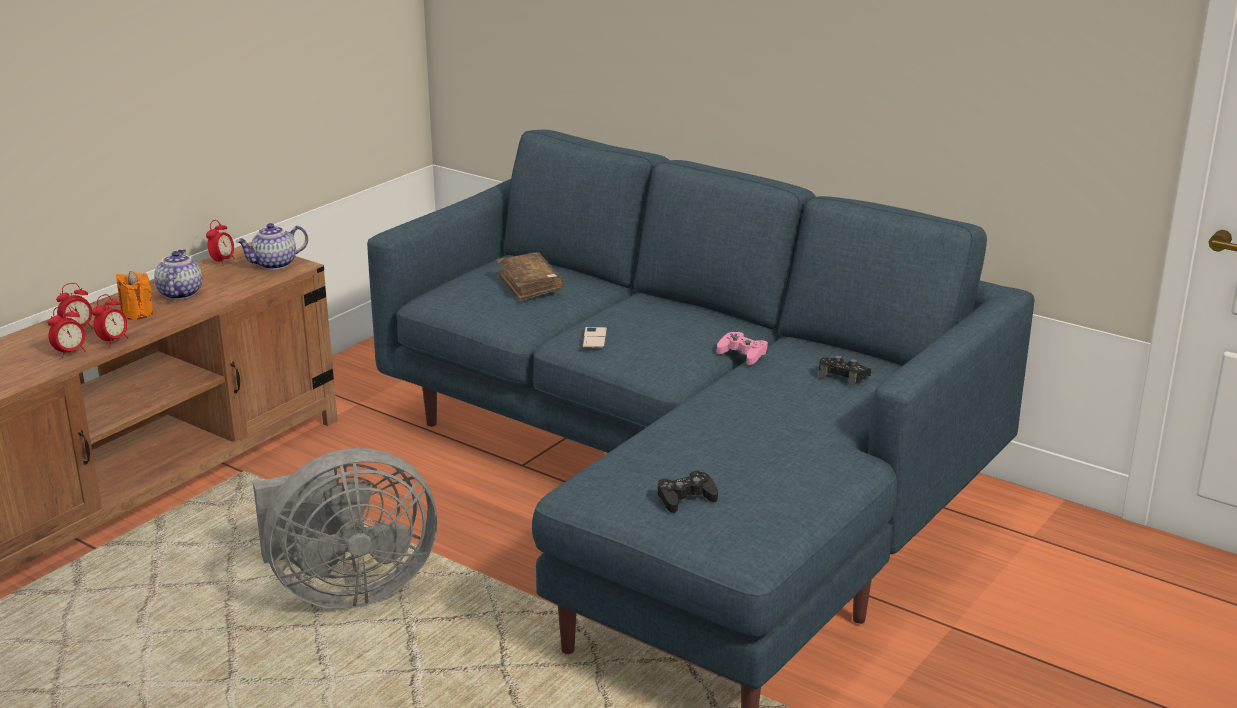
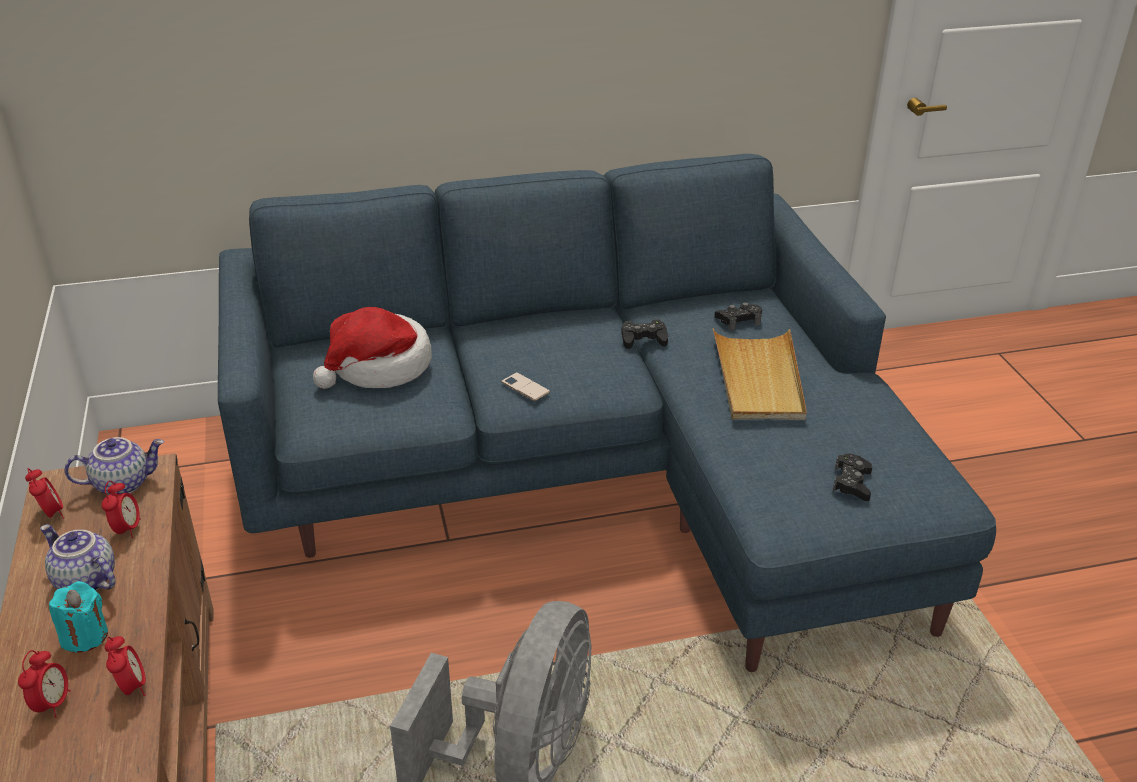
camera: 50 degrees left, 10 degrees up
(70, 353) = (110, 738): alarm clock -> alarm clock (127, 529)
(137, 313) = (85, 636): orange candle -> turquoise candle
(275, 265) = (123, 483): teapot -> teapot turned 120 degrees counterclockwise
(529, 285) = (378, 367): brown book -> hat
(742, 354) = (643, 339): pink game controller -> black game controller
(767, 413) = (758, 379): none -> beige tray

